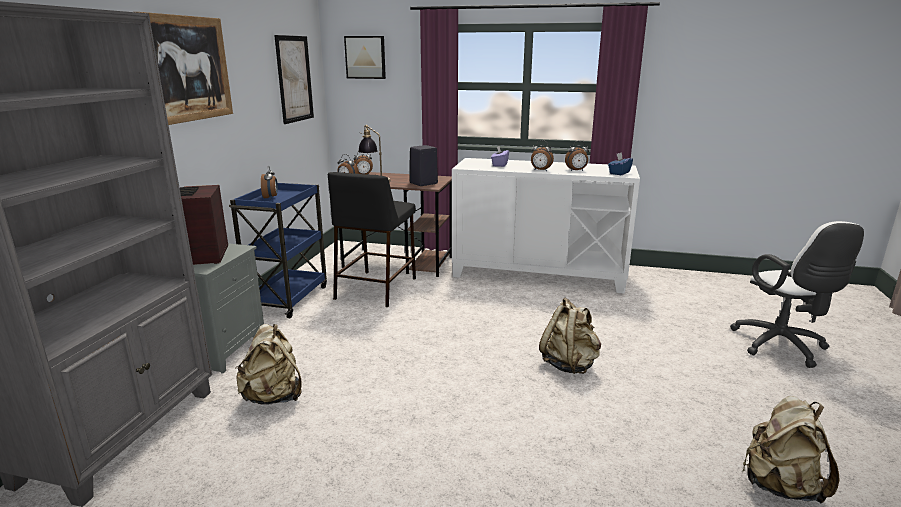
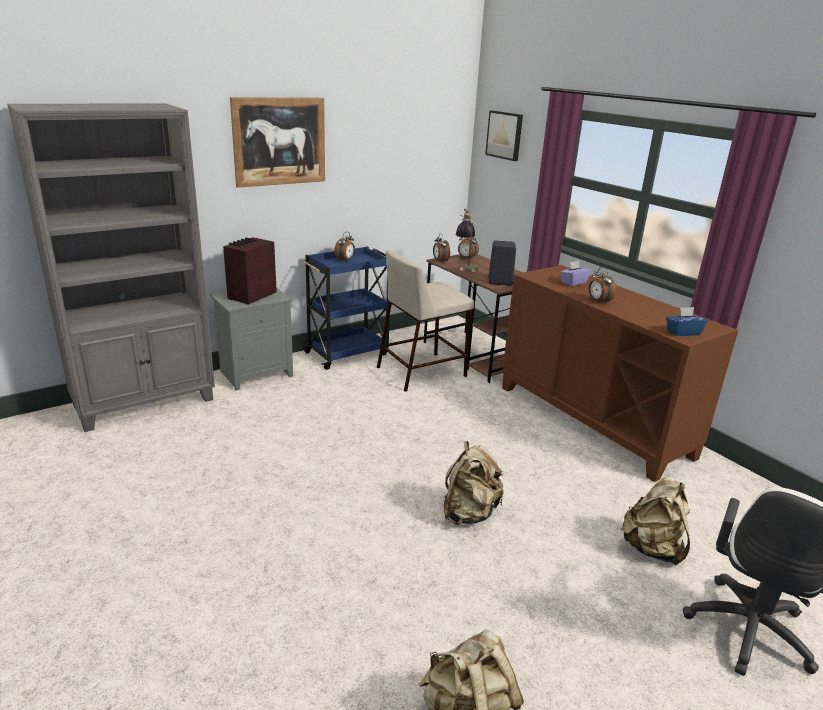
camera: 40 degrees right, 5 degrees up
(273, 397) = (238, 421): beige backpack -> beige backpack (652, 548)
(294, 79) = (421, 151): picture -> none
(376, 288) = (422, 371): black stool -> beige stool
(538, 274) = (593, 420): white cabinet -> brown cabinet
(576, 170) = (638, 314): alarm clock -> none

